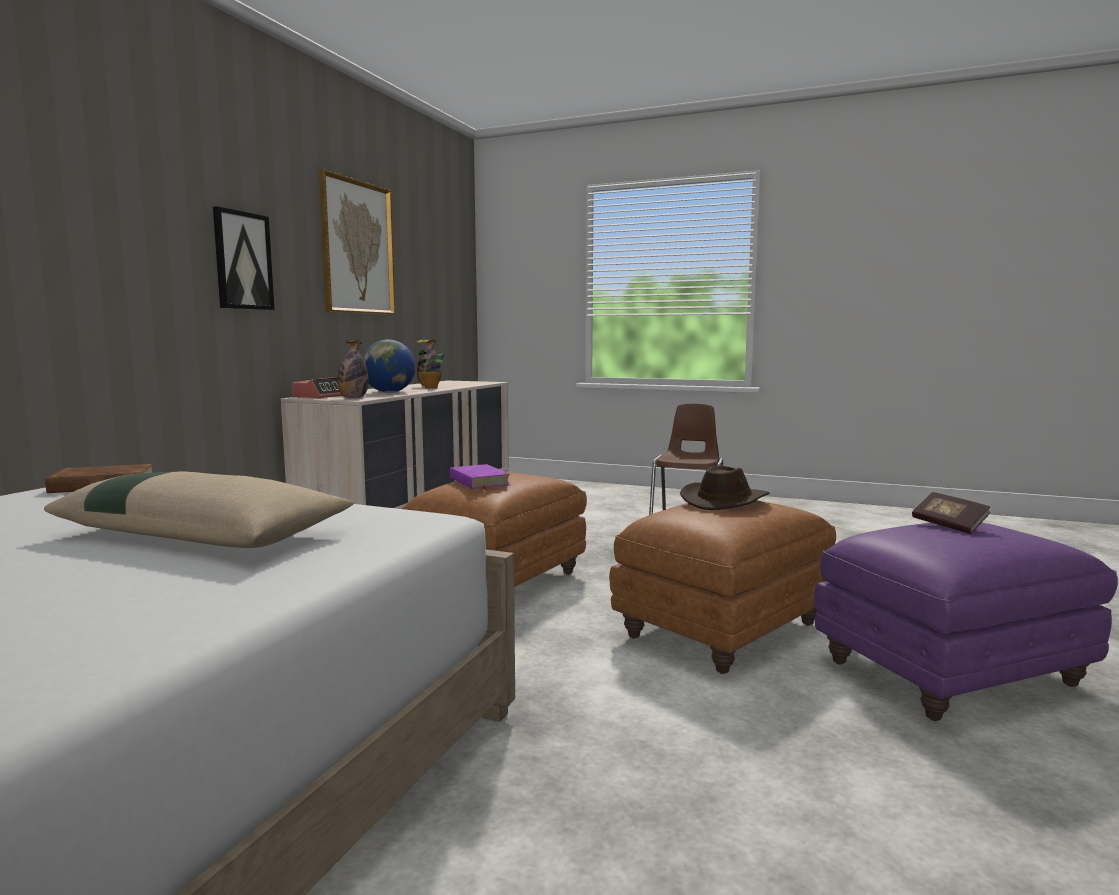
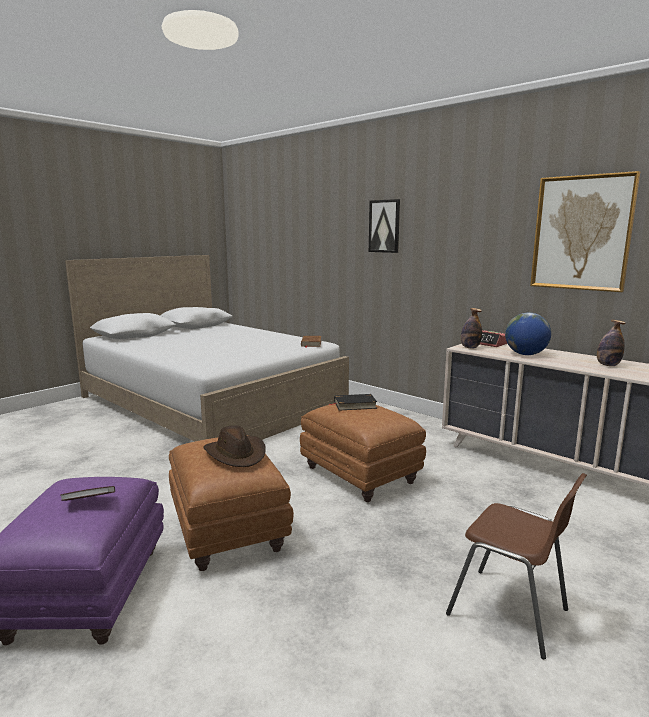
camera: 110 degrees right, 5 degrees up
(204, 534) = (223, 353): beige pillow -> none
(242, 261) = (464, 253): picture -> picture (384, 226)
(431, 388) = (580, 364): potted plant -> none
(479, 481) = (354, 405): purple book -> black book

